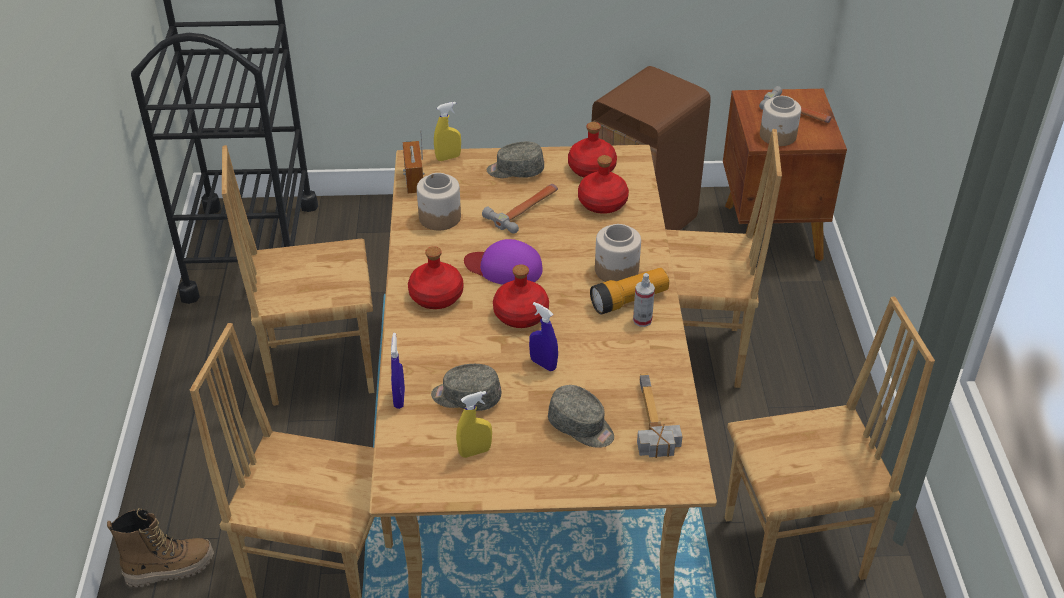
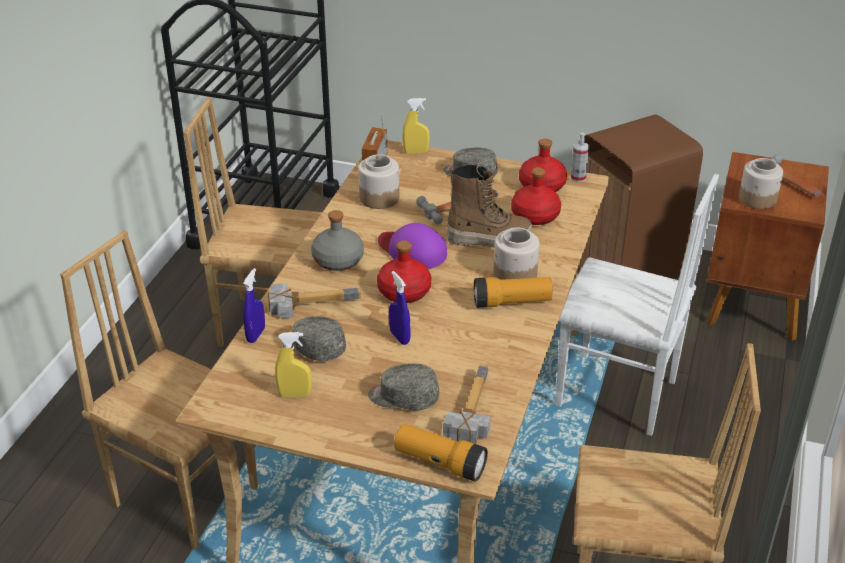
camera: 20 degrees right, 5 degrees down
(170, 568) = (67, 454): boot -> boot (489, 239)
(434, 347) = (311, 301): none -> hammer
(436, 296) = (337, 260): red bottle -> grey bottle
(581, 426) = (403, 398): grey cap -> grey cap turned 135 degrees clockwise
(642, 320) = (514, 322): spray bottle -> spray bottle (578, 178)
(651, 483) = (440, 463): none -> flashlight
(690, 356) = (616, 396): brown chair -> white chair

